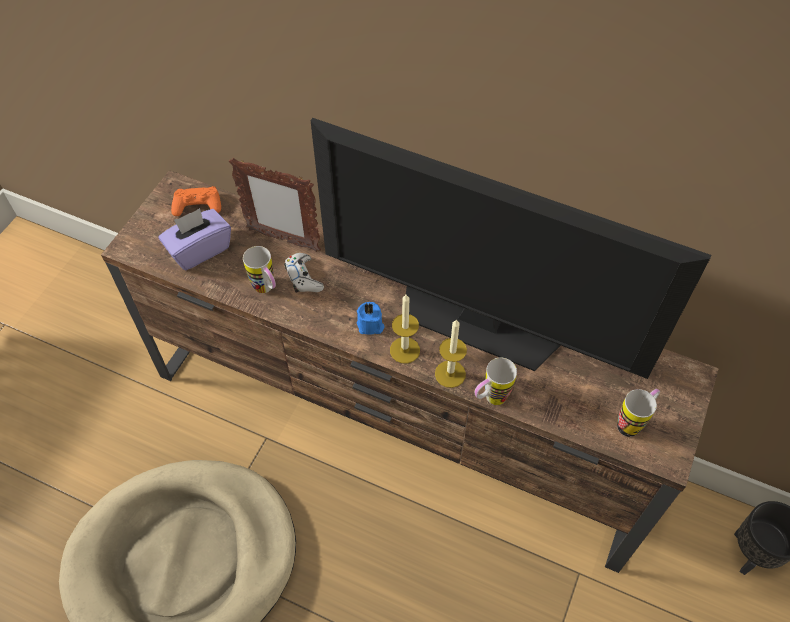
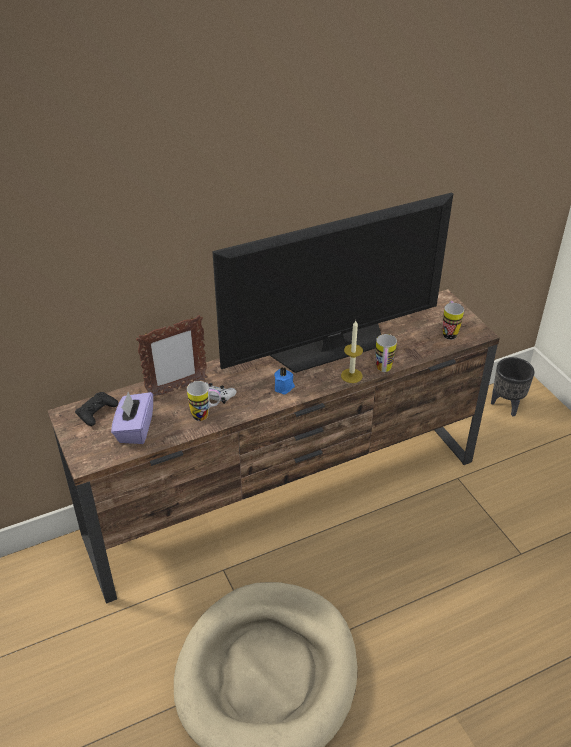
camera: 50 degrees left, 15 degrees down
(197, 205) = (96, 411): orange game controller -> black game controller
(404, 350) = (316, 383): candle -> none

